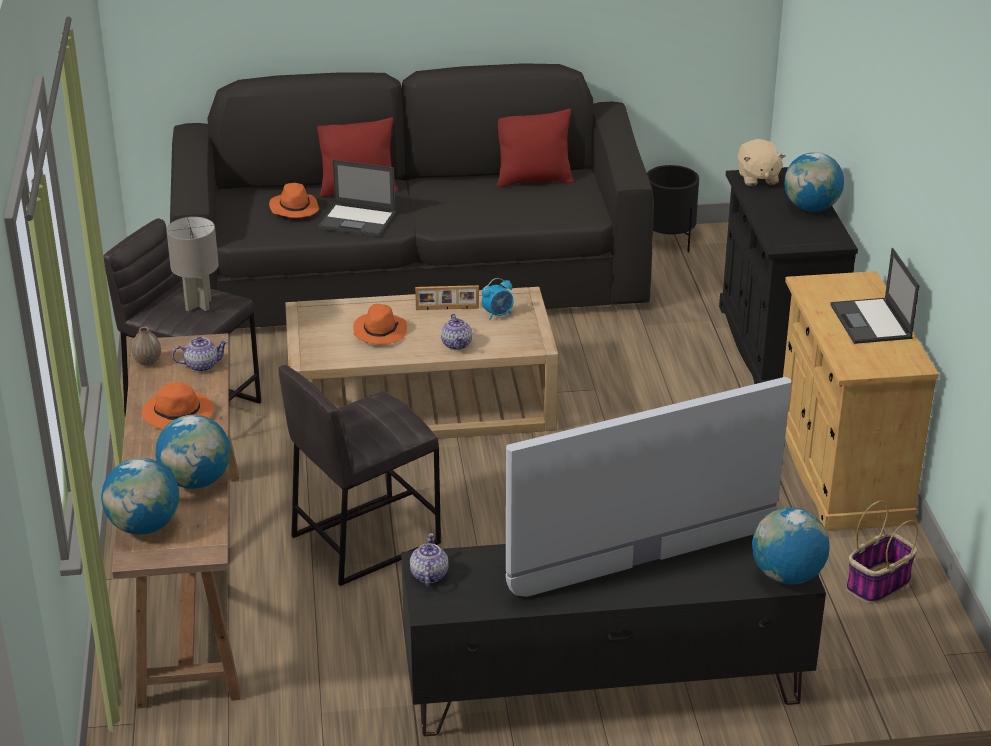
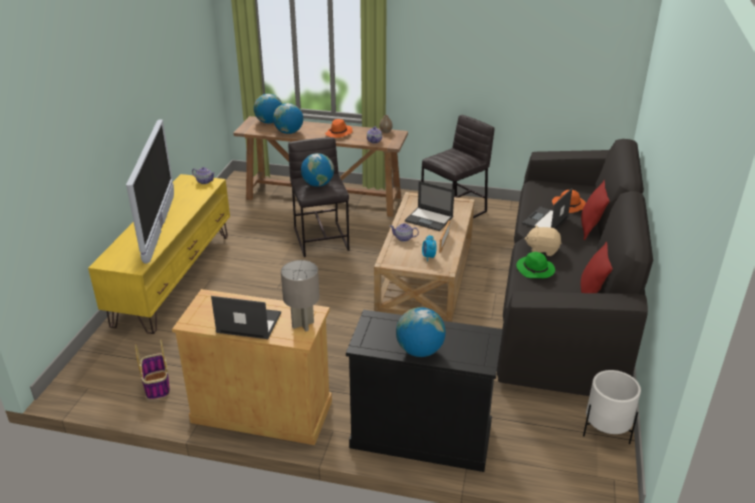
camera: 110 degrees right, 0 degrees up
(199, 305) = (450, 158): grey table lamp -> grey table lamp (302, 325)
(379, 332) = (429, 219): orange hat -> laptop
(503, 216) = (535, 270): none -> green hat
(603, 686) = (174, 277): black tv stand -> yellow tv stand
(668, 240) = (606, 430): black planter -> white planter
(757, 178) = (482, 340): beige plush toy -> beige plush toy (542, 249)
(786, 575) = (110, 260): globe -> globe (318, 184)

